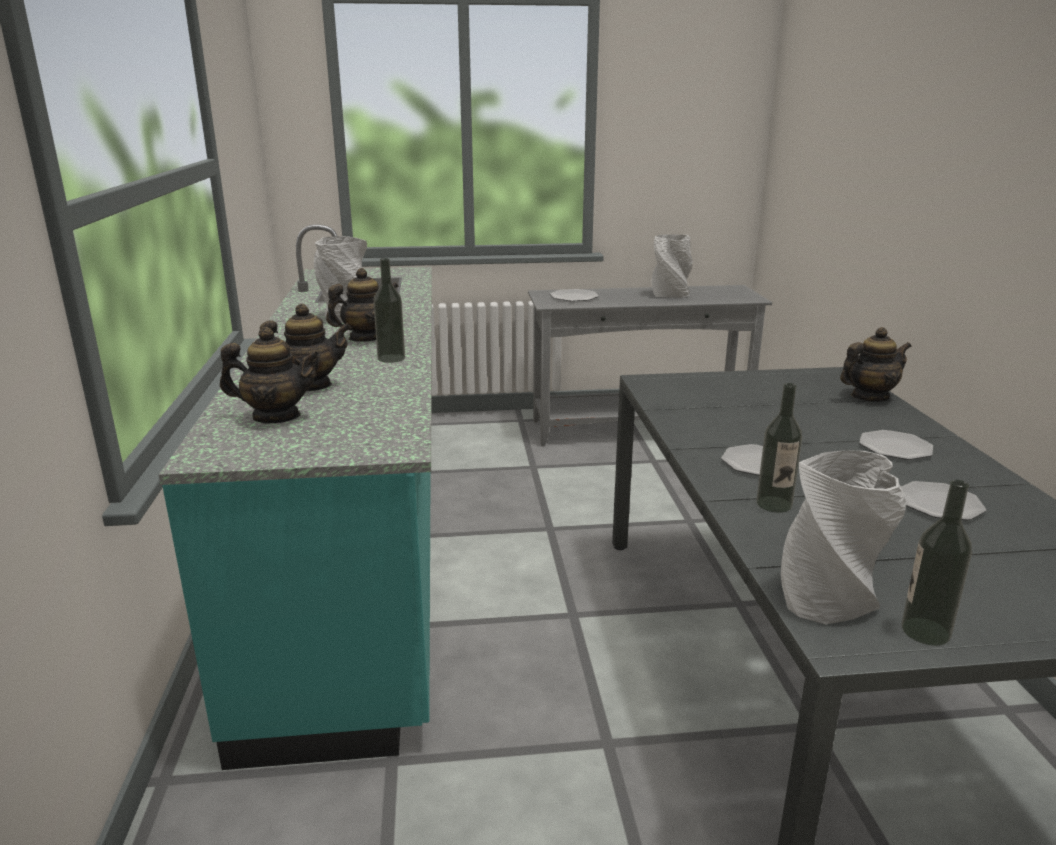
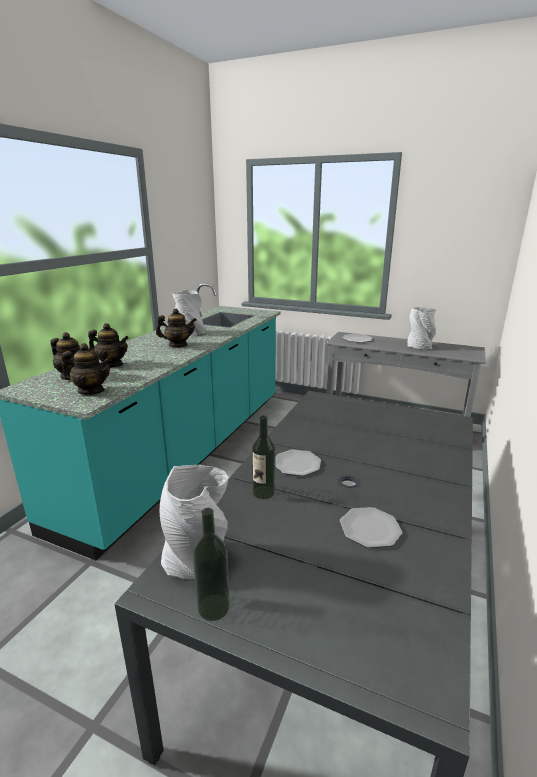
camera: 30 degrees right, 0 degrees up
(391, 358) = (169, 357): bottle -> none
(869, 397) = (447, 441): teapot -> teapot (91, 391)
(896, 448) = (406, 481): plate -> none

